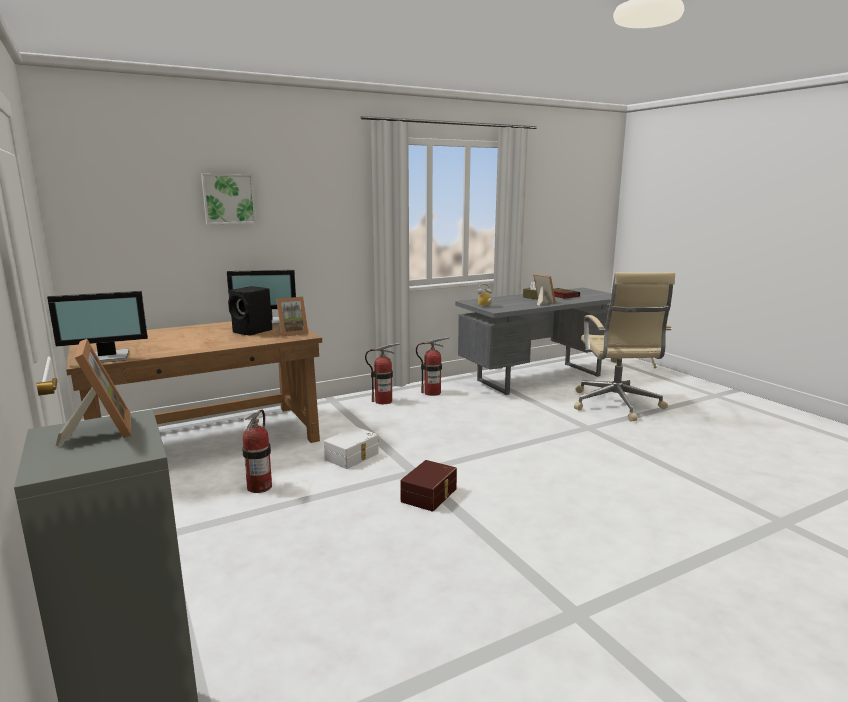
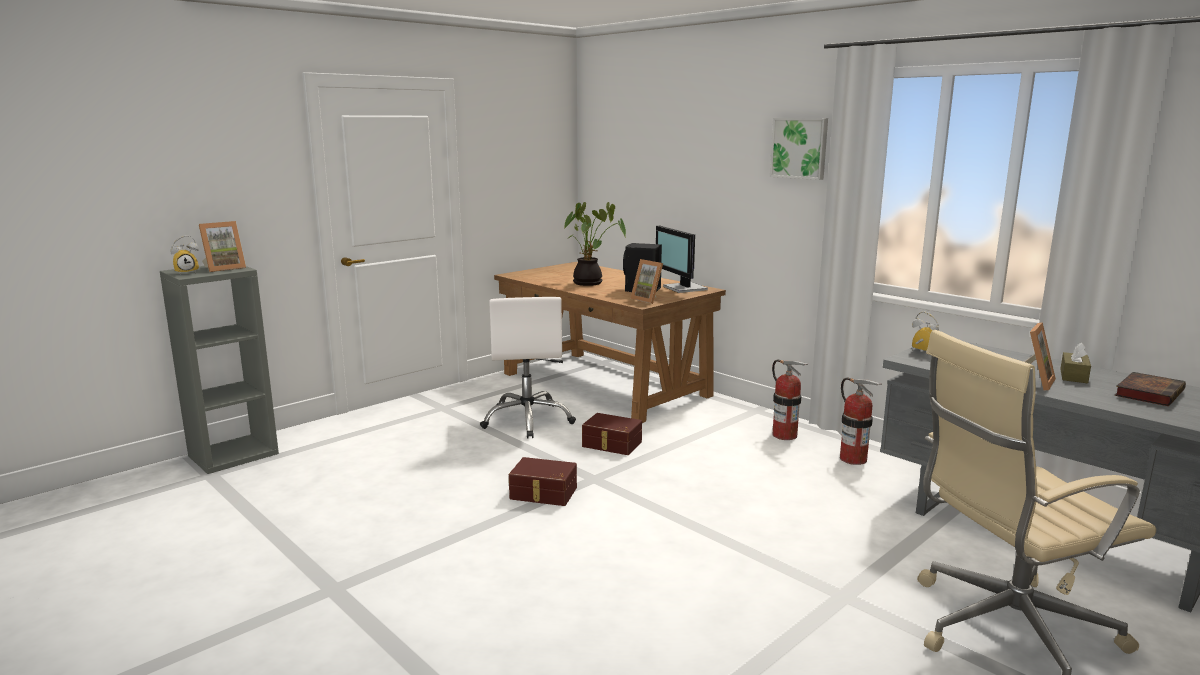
camera: 75 degrees right, 0 degrees up
(97, 456) = (187, 272): none -> alarm clock
(108, 357) = (527, 276): monitor -> none
(194, 341) = (590, 283): none -> potted plant
(228, 199) = (692, 151): picture -> picture (799, 148)
(259, 487) = (528, 420): fire extinguisher -> white office chair
(352, 457) = (611, 444): white storage box -> brown storage box

